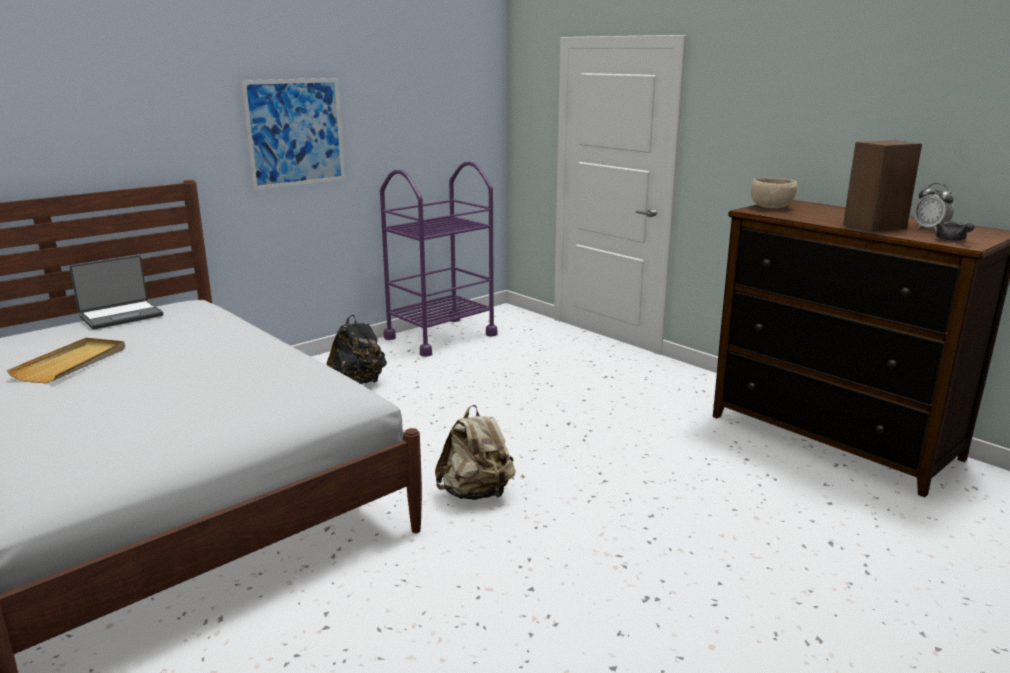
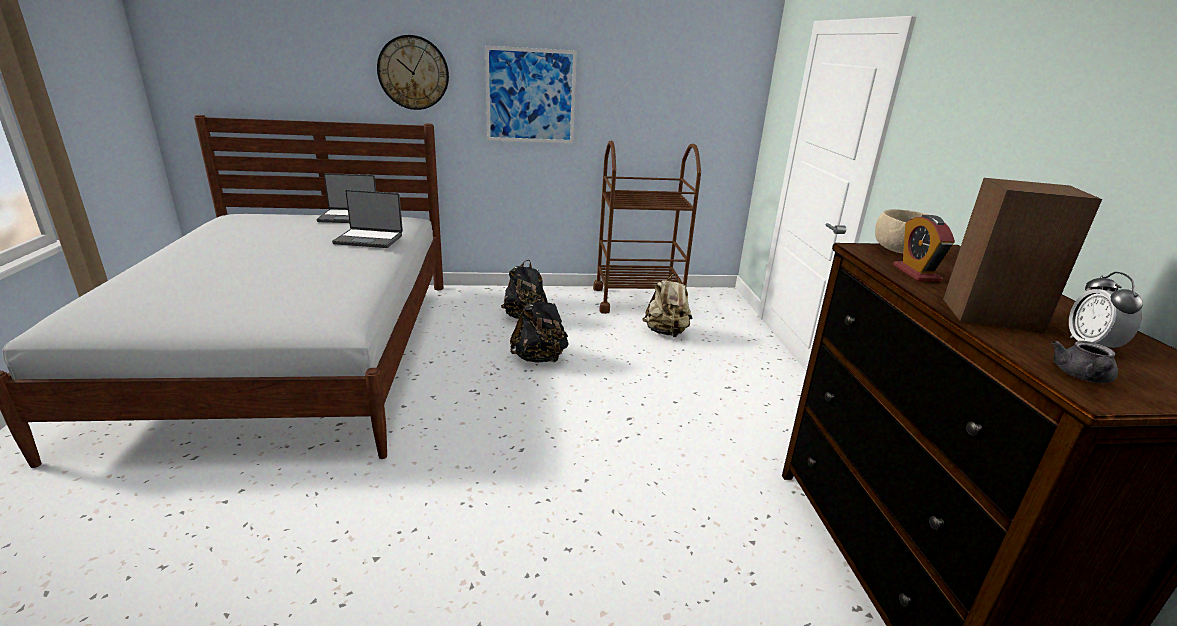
camera: 35 degrees right, 5 degrees up
(72, 363) = (258, 241): beige tray -> none
(158, 120) = (413, 73): none -> wall clock
(206, 328) = (369, 239): none -> laptop
(429, 409) = (539, 358): none -> black backpack
(440, 336) = (638, 300): purple cart -> brown cart
(476, 493) = (467, 447): beige backpack -> beige backpack (666, 332)
(804, 216) = (916, 273): none -> alarm clock

